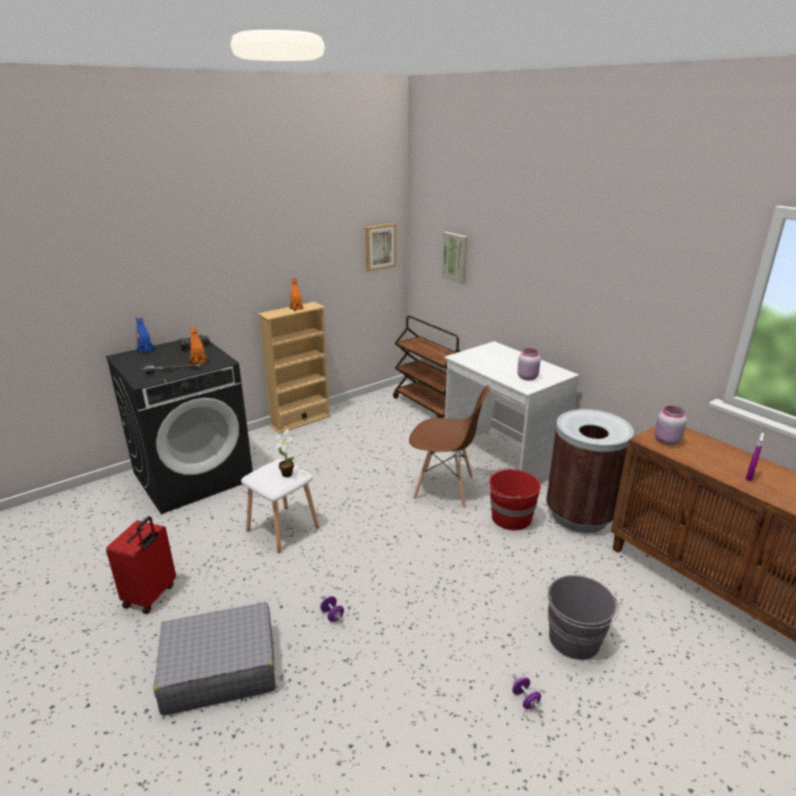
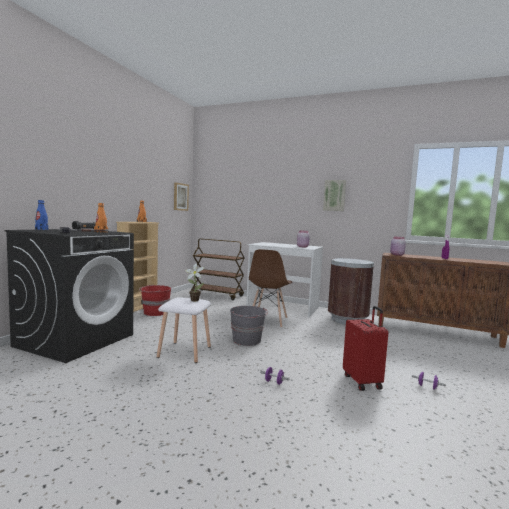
camera: 30 degrees left, 20 degrees down
(151, 596) = (109, 408): red suitcase -> red suitcase (363, 381)
(219, 669) = (226, 432): grey suitcase -> none
(444, 488) = (267, 320): brown chair -> brown chair turned 120 degrees clockwise
(456, 257) = (231, 200): picture -> picture (334, 195)
(510, 518) = (317, 325): red bucket -> red bucket (155, 312)
(575, 640) = (412, 360): grey bucket -> grey bucket (247, 340)

